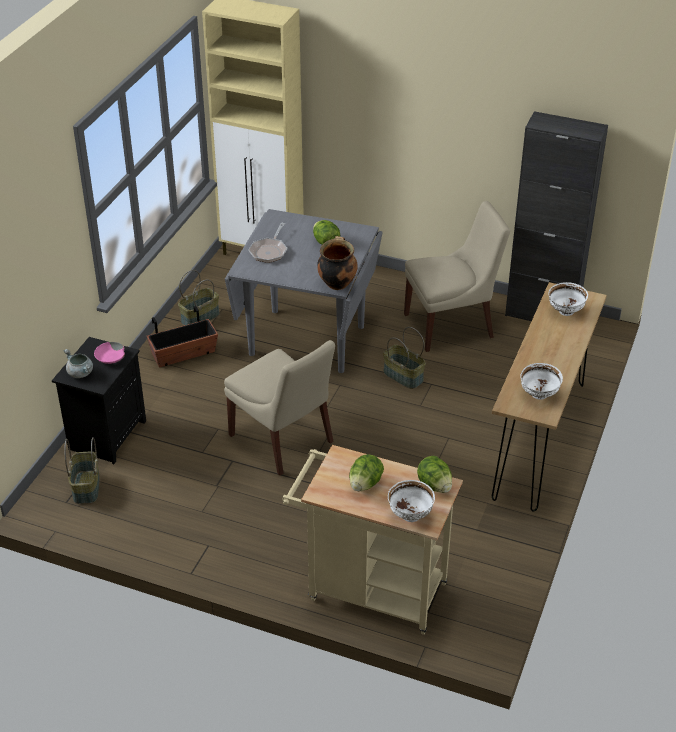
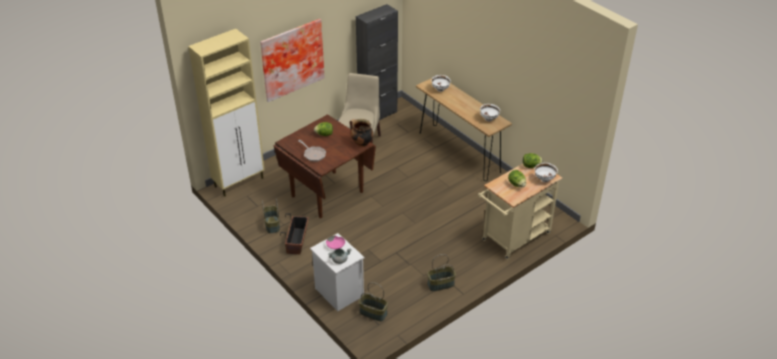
camera: 60 degrees left, 0 degrees up
(107, 434) = (338, 292): black nightstand -> white nightstand
(283, 440) = (395, 229): beige chair -> none
(307, 339) = (327, 193): grey dining table -> brown dining table
(397, 117) = (291, 59): none -> picture
(402, 376) = (383, 174): basket -> basket (440, 284)

